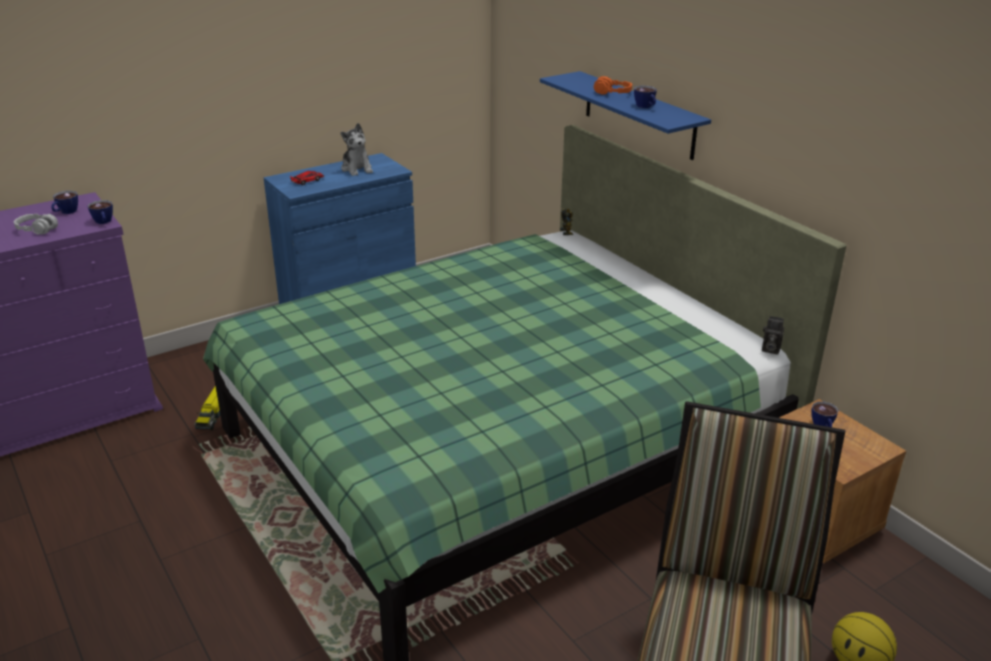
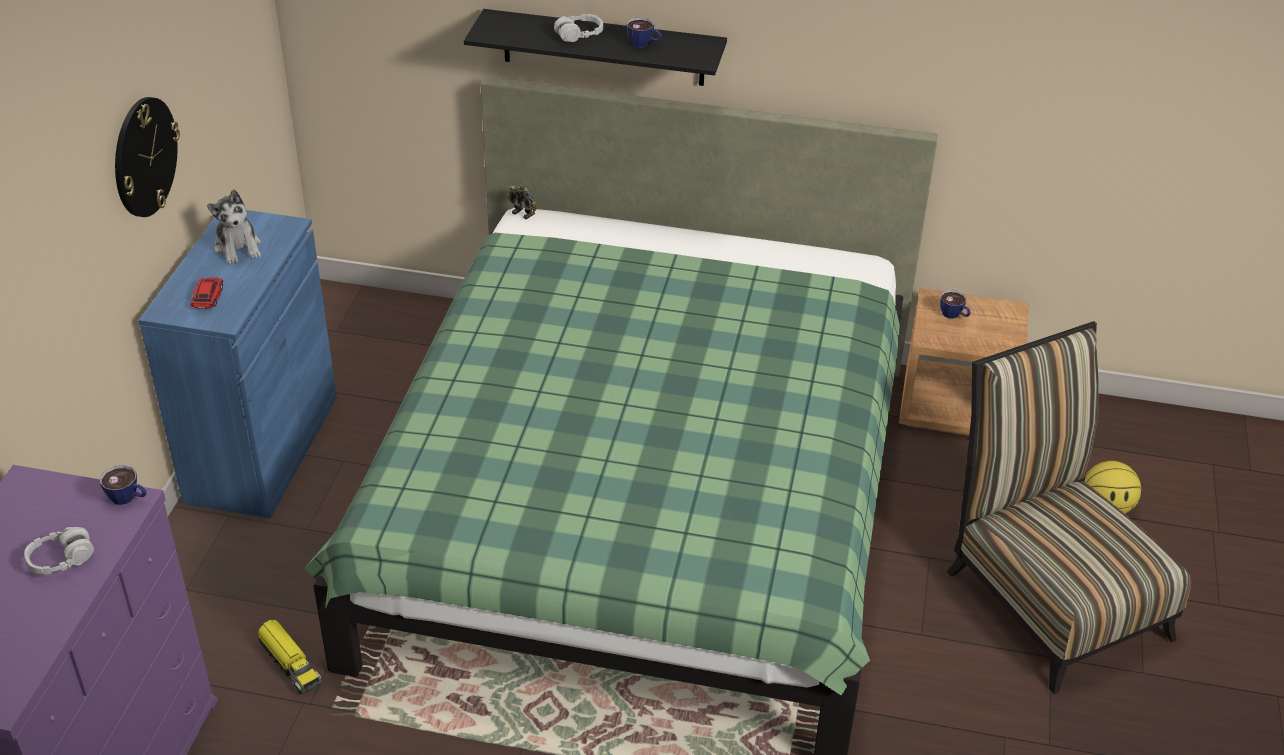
camera: 45 degrees left, 10 degrees up
(66, 212) = (42, 514): cup -> none
(303, 79) = (144, 157): none -> wall clock
(357, 169) = (238, 247): plush toy -> plush toy turned 45 degrees clockwise
(612, 93) = (579, 35): orange headphones -> grey headphones
(639, 115) = (603, 48): blue shelf -> black shelf
(769, 349) = (876, 262): camera -> none

